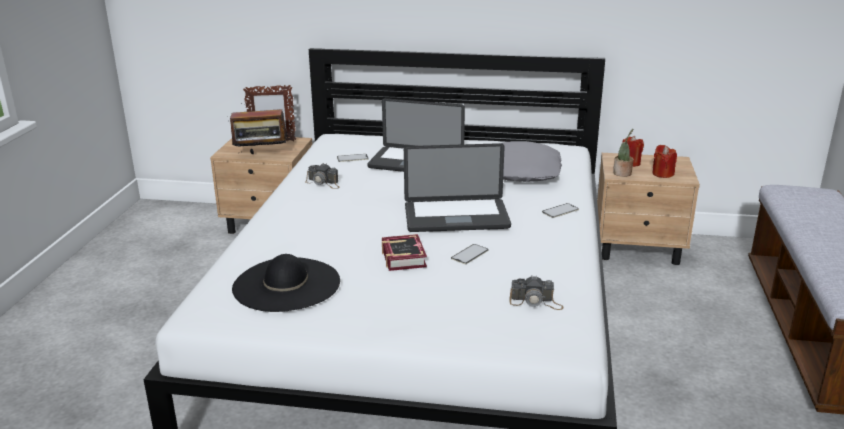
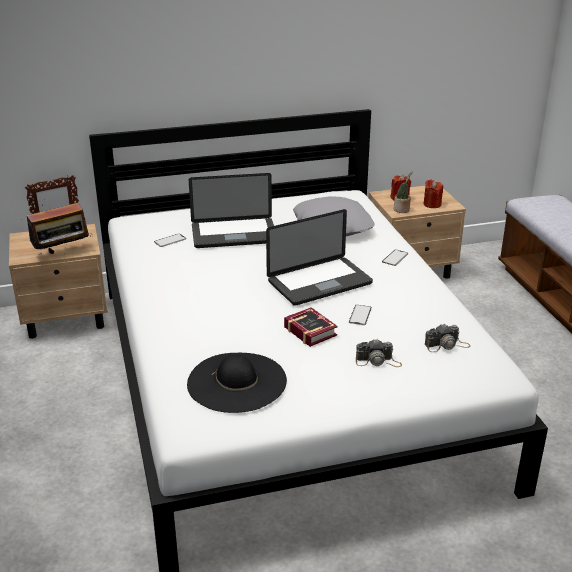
camera: 25 degrees left, 5 degrees up
(323, 183) = (169, 273): camera -> camera (378, 361)

